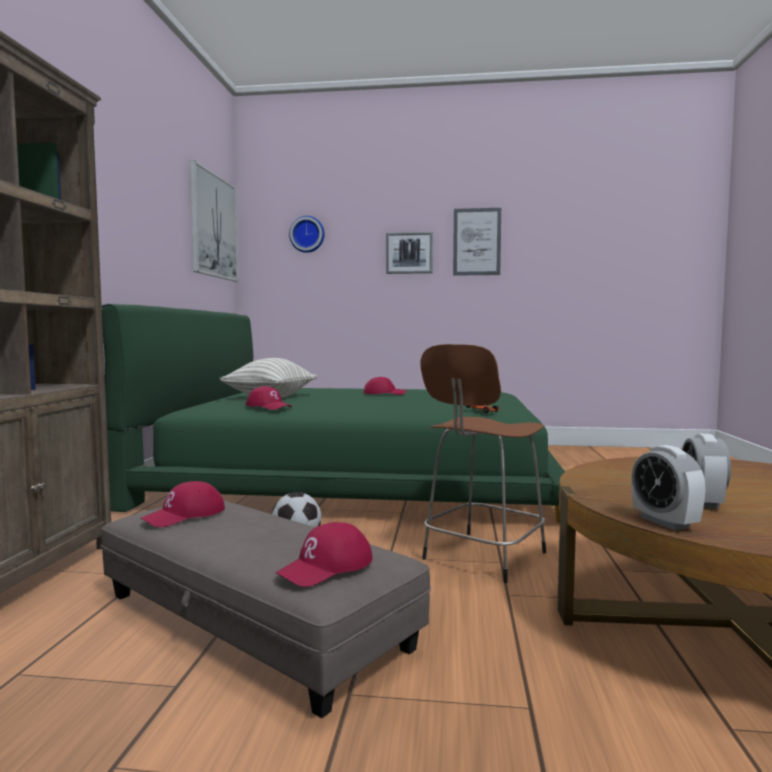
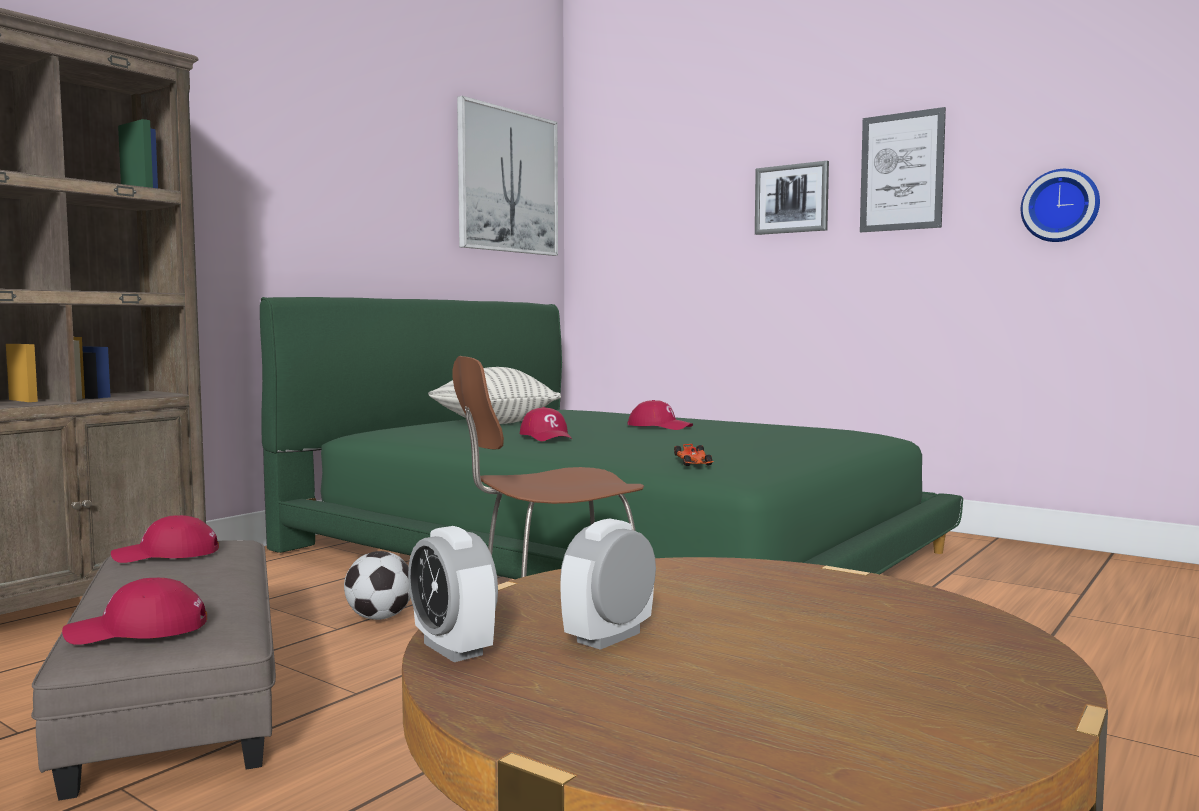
camera: 30 degrees right, 0 degrees up
(268, 406) = (445, 434): red cap -> red cap (547, 437)
(307, 234) = (649, 181): wall clock -> wall clock (1060, 206)
(665, 522) = (453, 649): alarm clock -> alarm clock turned 45 degrees counterclockwise

